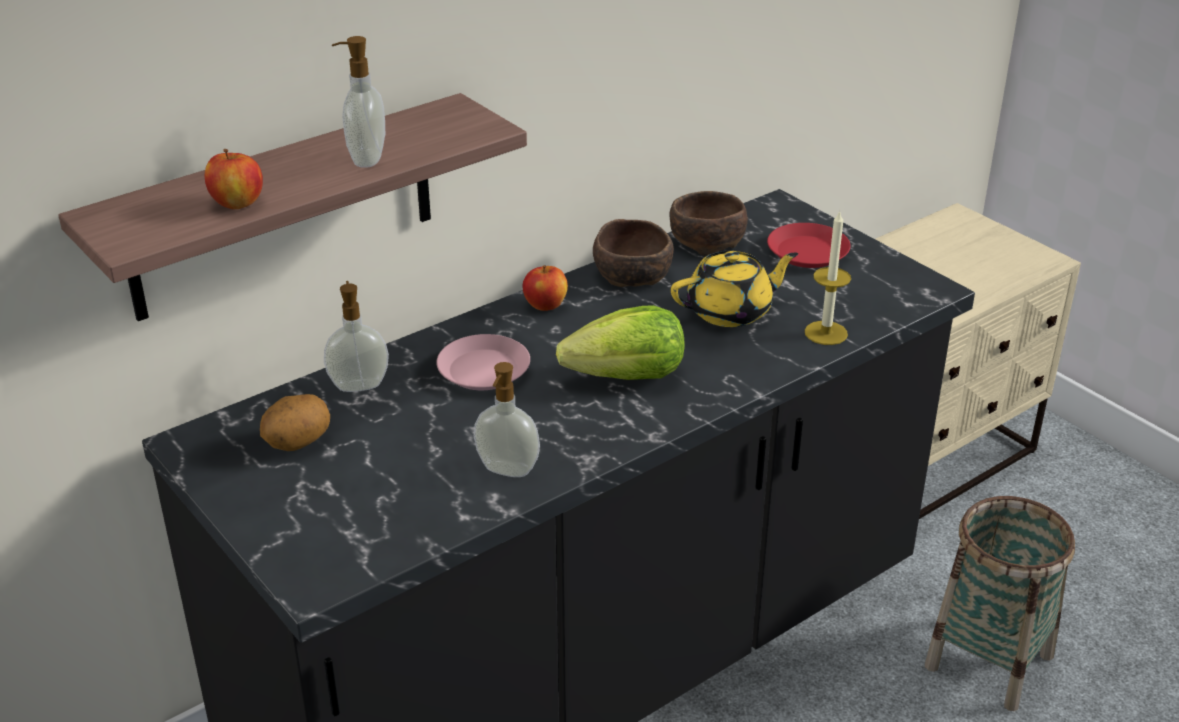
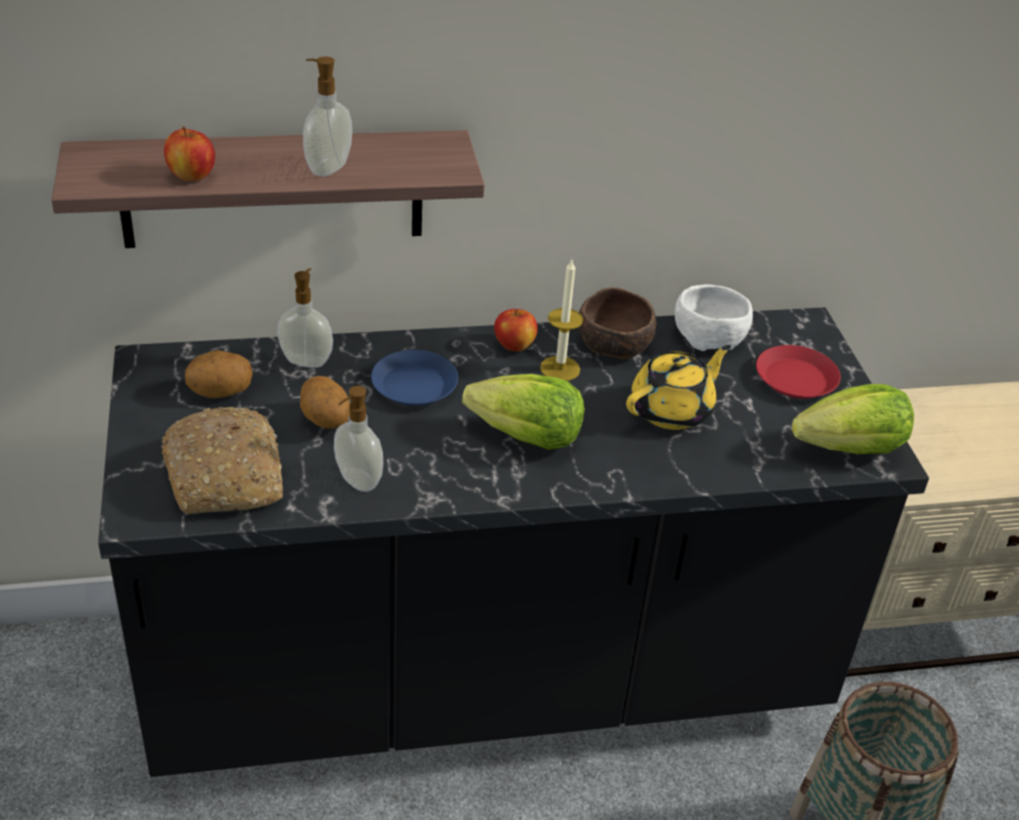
camera: 25 degrees right, 5 degrees up
(375, 514) = (226, 476): none -> bread
(427, 431) = (325, 421): none -> potato
(484, 370) = (415, 385): pink plate -> blue plate
(705, 241) = (708, 335): brown bowl -> white bowl
(731, 311) = (672, 410): yellow teapot -> yellow teapot turned 45 degrees counterclockwise
(826, 333) = (742, 463): candle -> candle (560, 368)
(899, 291) = (851, 449): none -> lettuce

